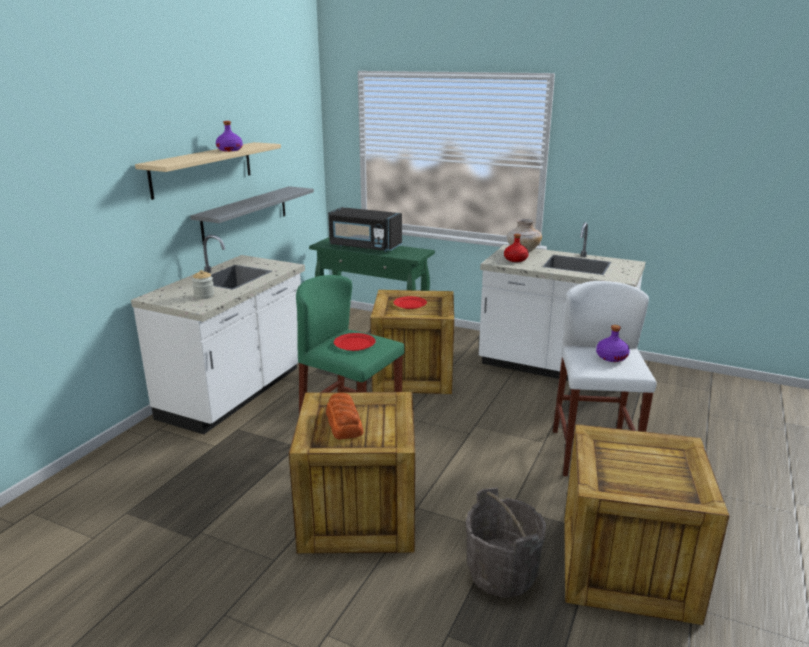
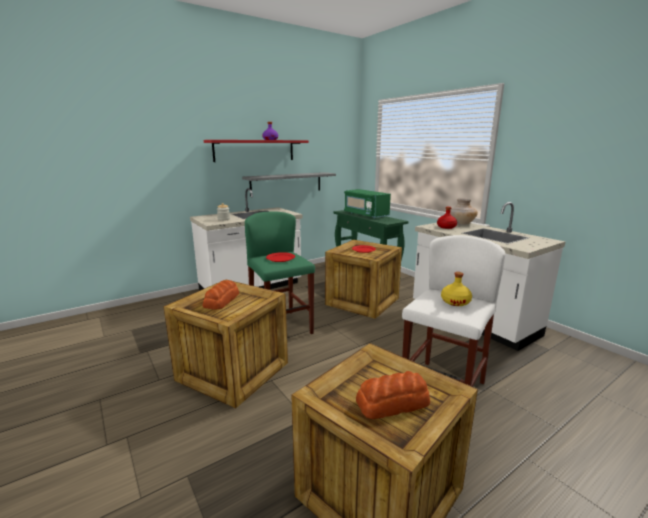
camera: 30 degrees right, 5 degrees down
(202, 169) = (254, 150): beige shelf -> red shelf
(364, 246) = (365, 215): black microwave -> green microwave
(502, 573) = (274, 449): grey bucket -> none
(611, 357) = (455, 302): purple bottle -> yellow bottle
(656, 472) = (393, 403): none -> bread

